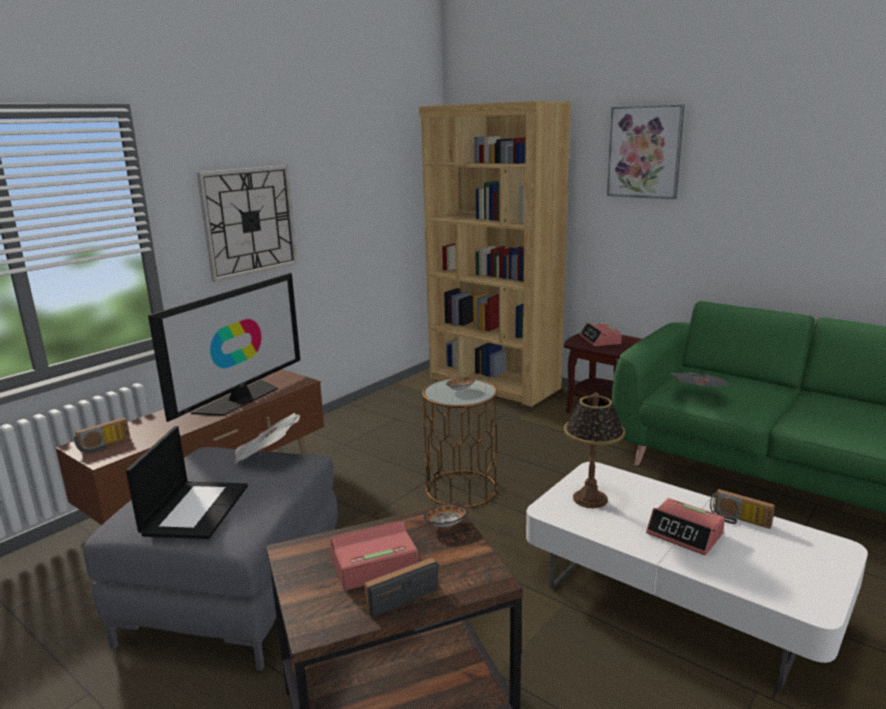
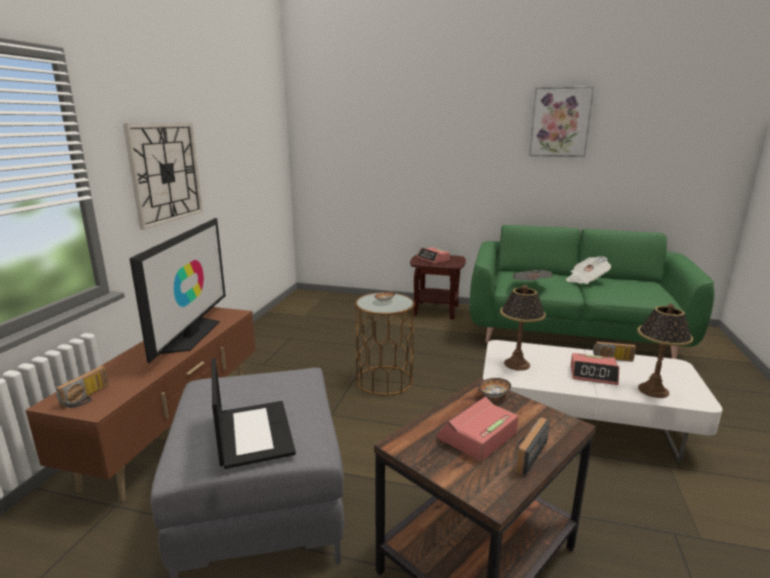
camera: 25 degrees left, 0 degrees up
(266, 455) = (271, 375): newspaper -> newspaper (586, 280)
(493, 383) = (345, 302): brown bookcase -> none
(645, 152) = (456, 122): picture -> picture (560, 122)
(753, 575) = (653, 390): none -> table lamp

